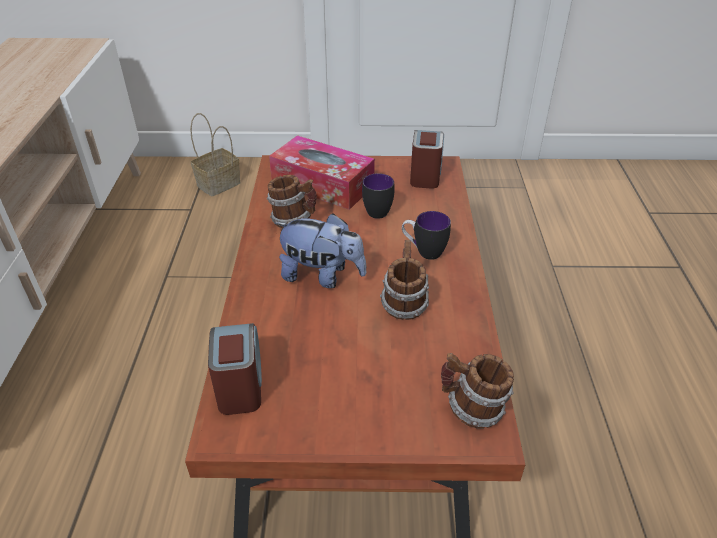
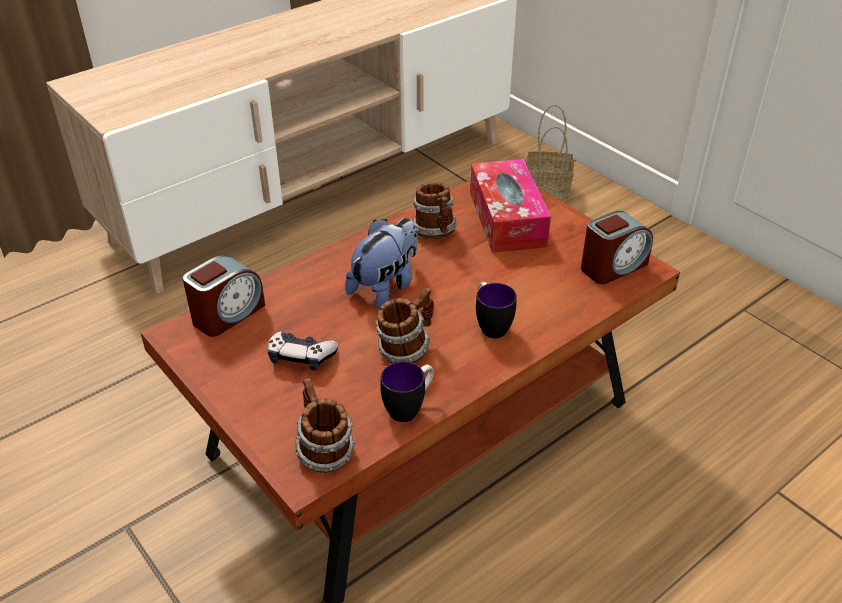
camera: 50 degrees right, 0 degrees up
(322, 276) = (385, 287): plush toy -> plush toy turned 120 degrees counterclockwise
(348, 365) = (301, 357): none -> game controller
(377, 209) = (514, 267): mug -> mug (409, 408)

